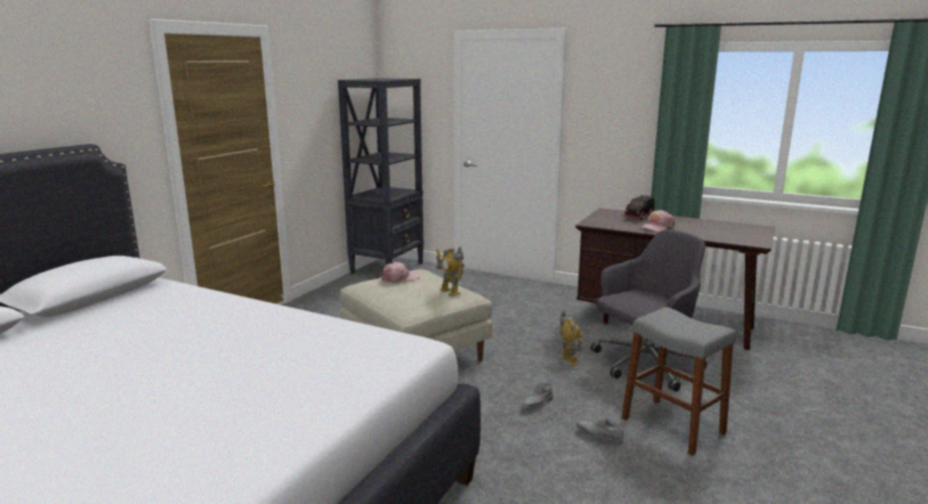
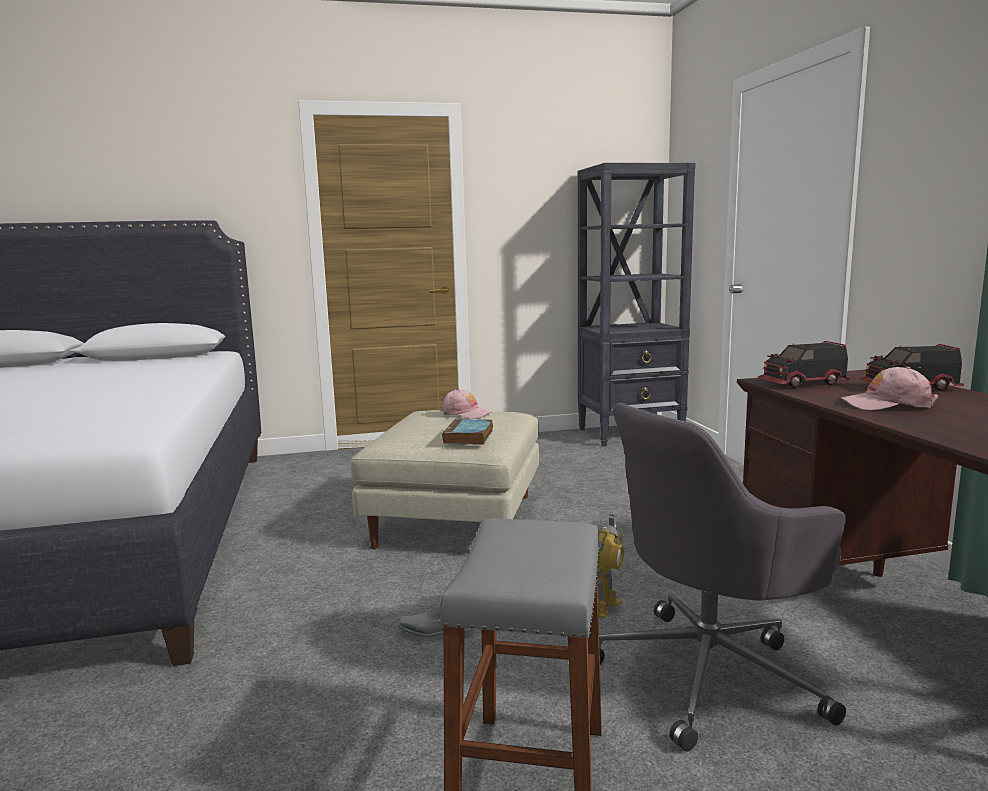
camera: 50 degrees right, 5 degrees down
(450, 292) = (468, 437): toy robot -> book
(598, 436) = (400, 717): grey shoe -> none
(605, 222) = (803, 384): none -> toy truck
(644, 365) = (710, 674): grey office chair -> grey office chair turned 135 degrees clockwise

